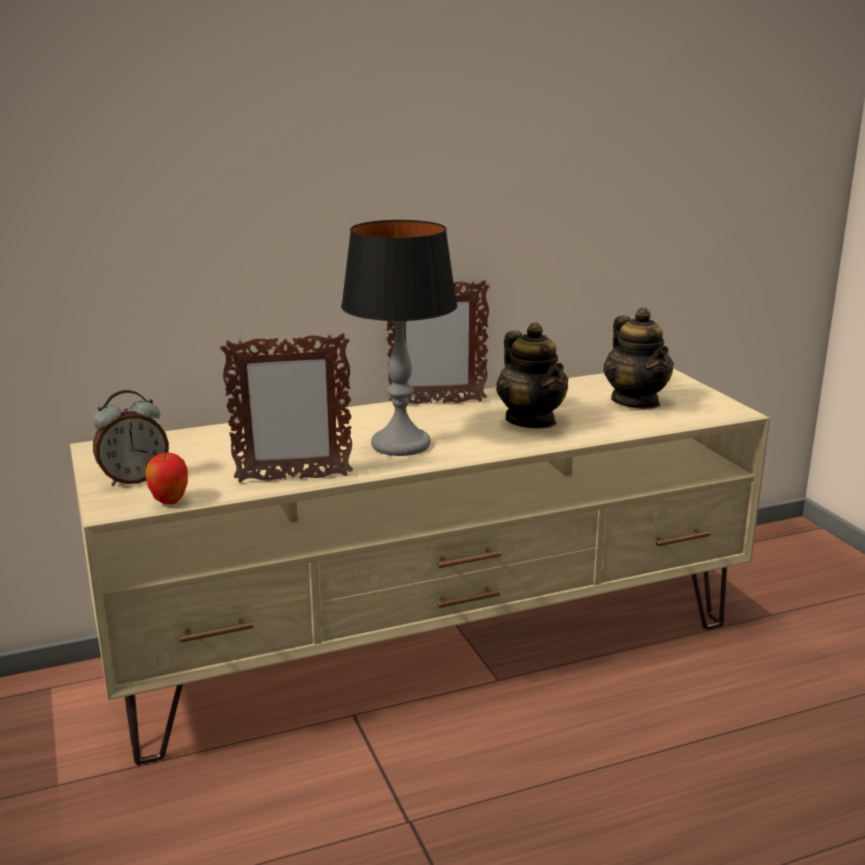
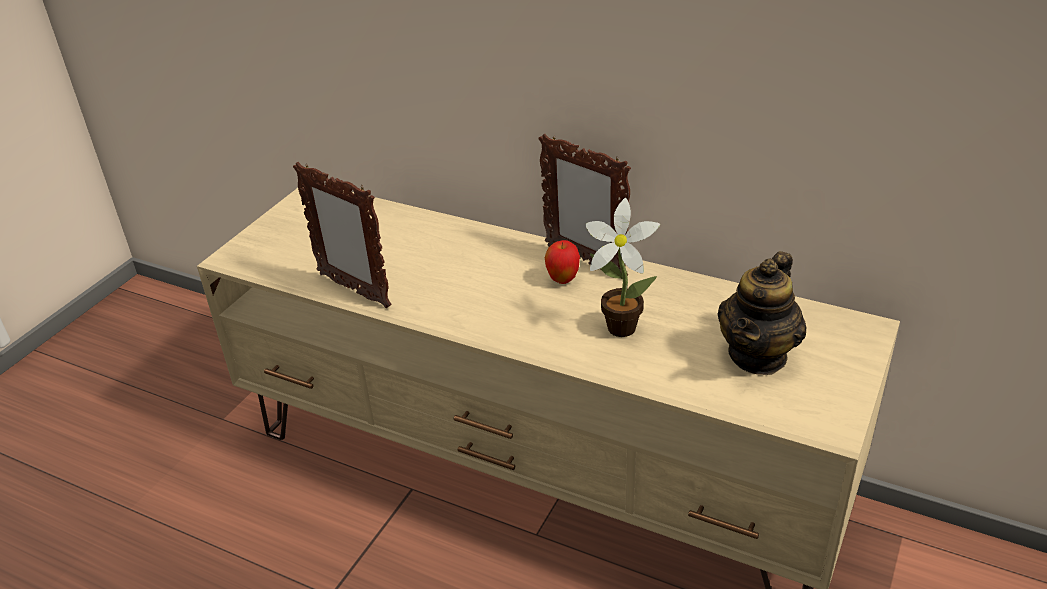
camera: 50 degrees right, 15 degrees up
(134, 479) = (280, 236): alarm clock -> none
(169, 501) = (262, 270): apple -> apple (563, 280)
(400, 445) = (474, 296): table lamp -> none
(531, 420) = (617, 325): teapot -> potted plant

